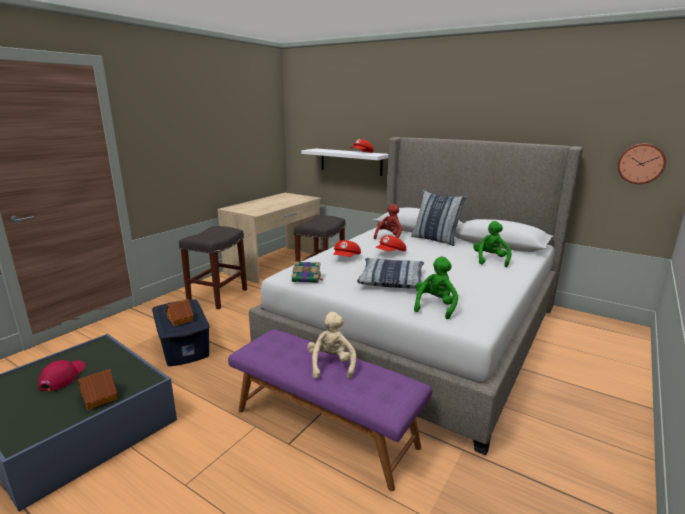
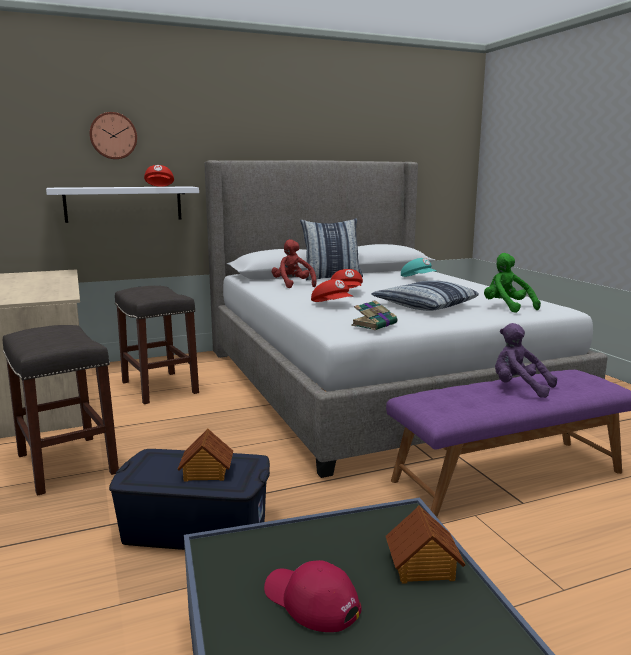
camera: 55 degrees left, 5 degrees down
(331, 365) = (519, 388): beige plush toy -> purple plush toy
(490, 260) = (418, 278): green plush toy -> turquoise cap
(641, 163) = (445, 176): wall clock -> wall clock (113, 136)

